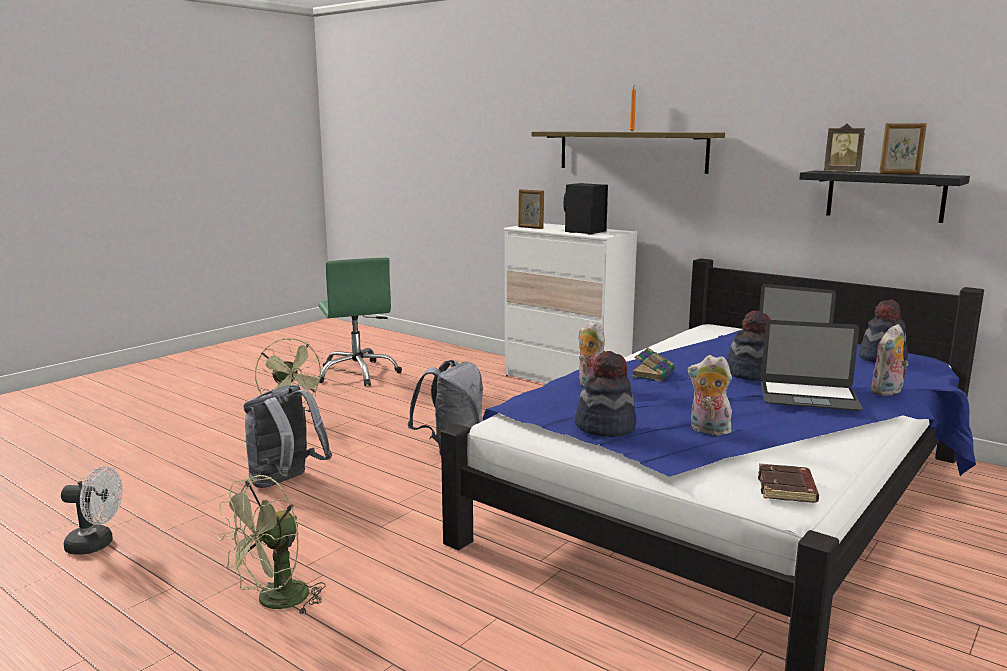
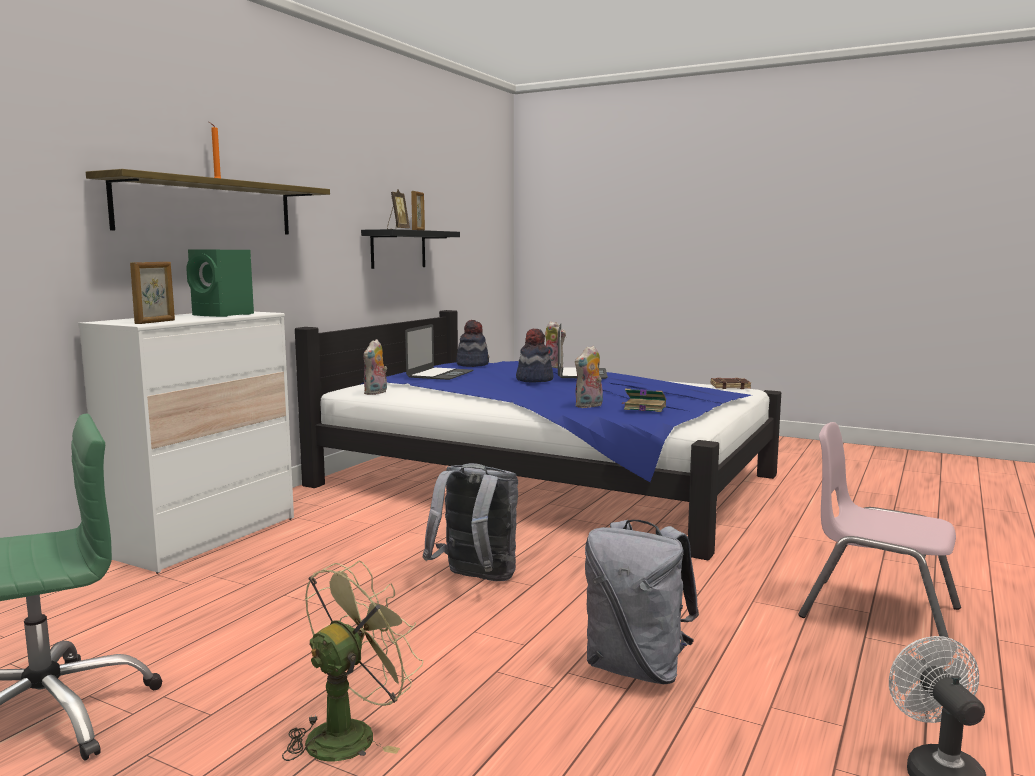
camera: 100 degrees left, 5 degrees down
(274, 602) = (878, 613): green fan -> pink chair
(584, 232) = (224, 315): black speaker -> green speaker
(605, 427) = (692, 399): hat -> none
(653, 373) = (550, 393): book -> book (644, 408)
(708, 431) = (666, 389): plush toy -> plush toy (376, 393)

